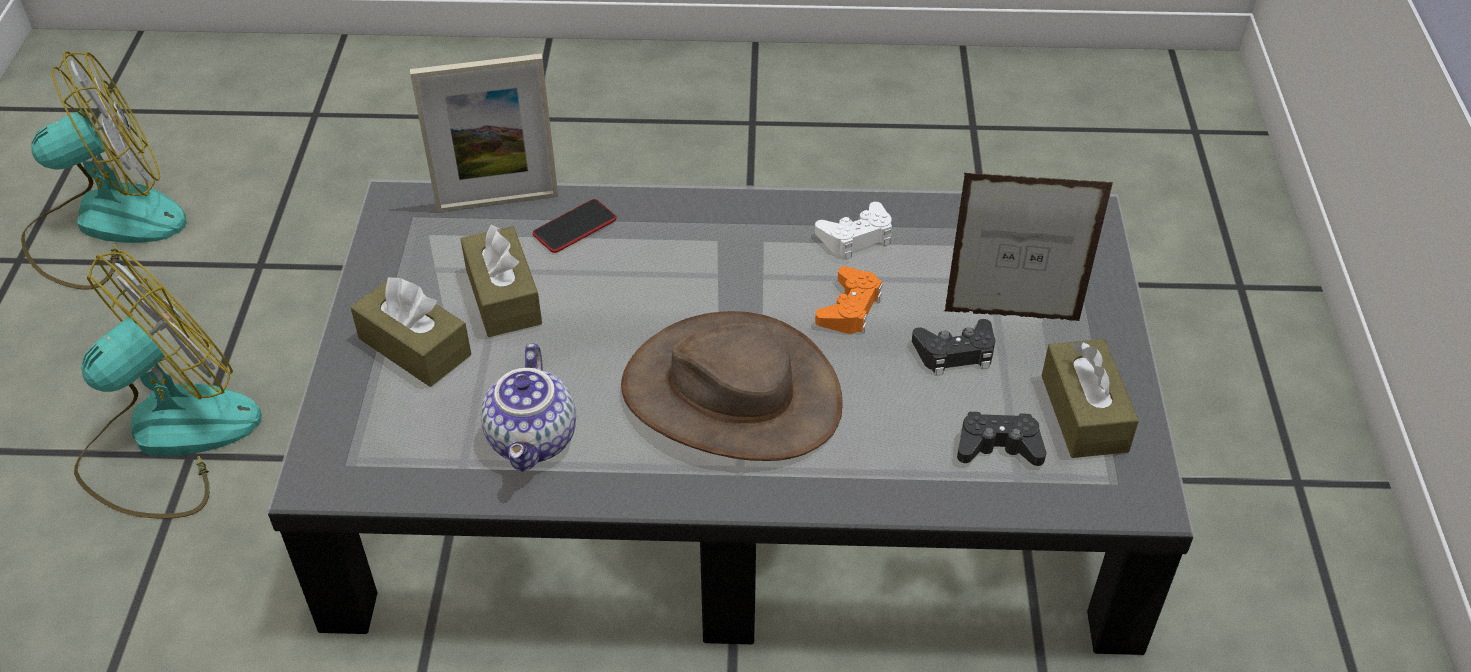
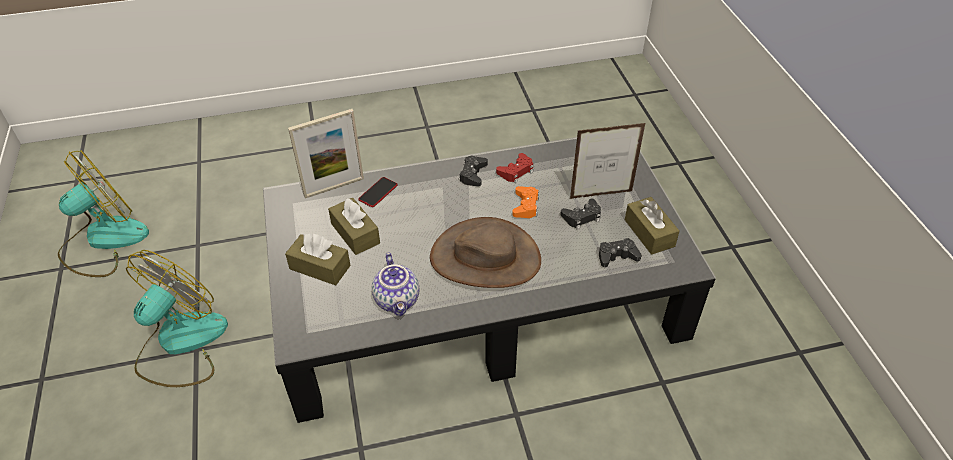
camera: 15 degrees left, 0 degrees up
(769, 226) = (473, 174): none -> black game controller
(856, 237) = (516, 171): white game controller -> red game controller

